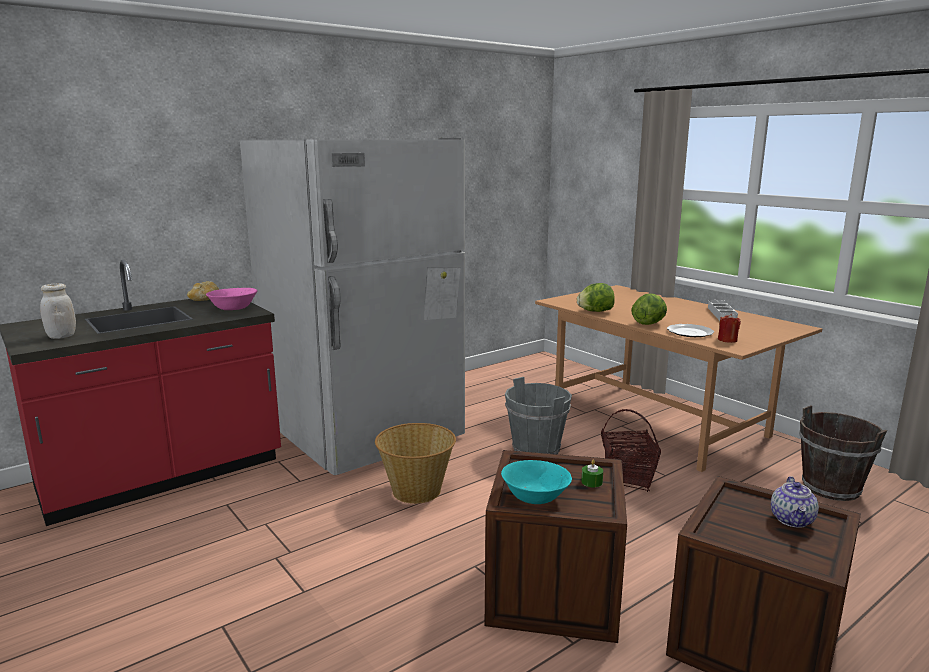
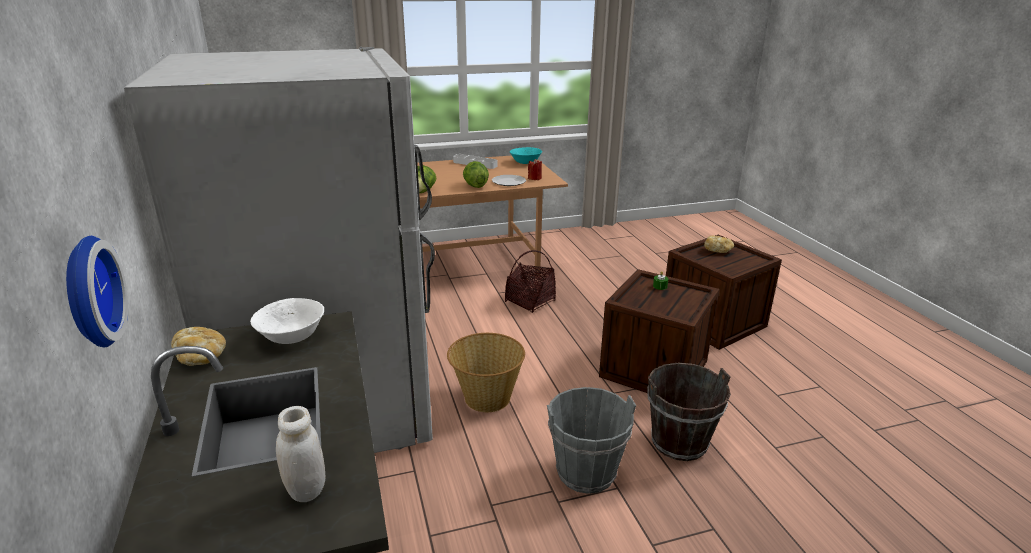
camera: 70 degrees left, 10 degrees up
(115, 219) = (86, 293): none -> wall clock
(233, 309) = (292, 336): pink bowl -> white bowl
(535, 497) = (675, 308): turquoise bowl -> turquoise bowl (526, 162)
(536, 449) = (459, 323): grey bucket -> grey bucket (586, 472)
(792, 520) = (717, 250): teapot -> bread
(830, 488) = (583, 248): brown bucket -> brown bucket (679, 442)

